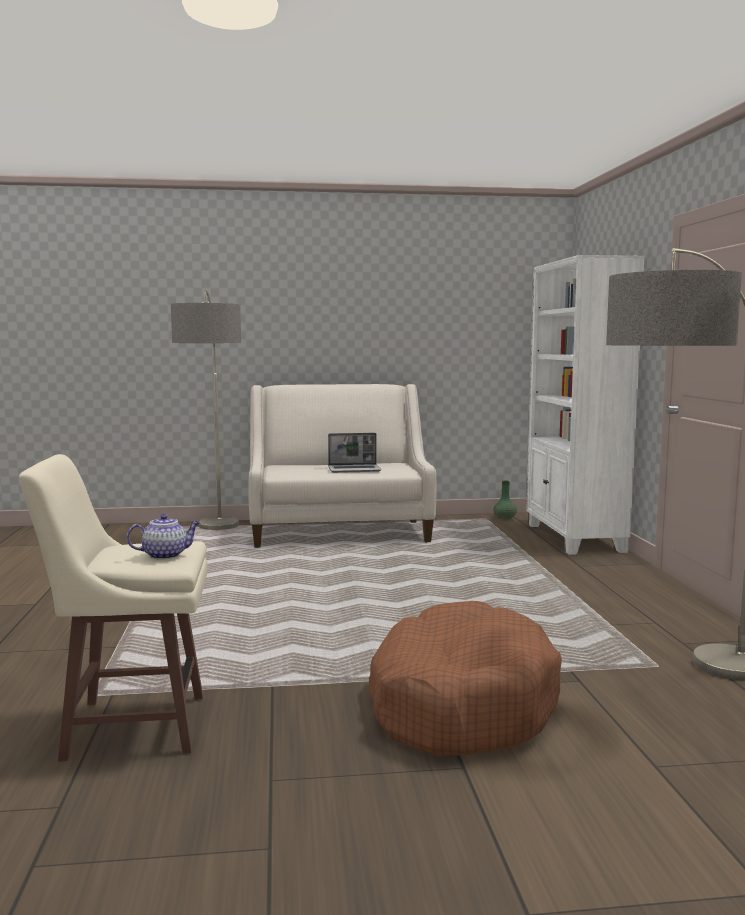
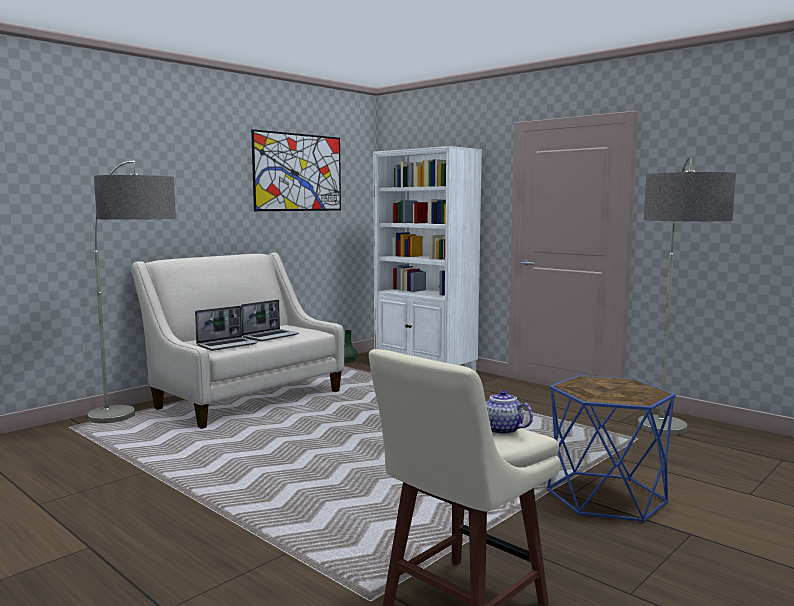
camera: 40 degrees left, 0 degrees up
(166, 555) = (501, 429): teapot -> teapot turned 75 degrees counterclockwise
(299, 471) = (227, 345): none -> laptop
(453, 296) = (298, 172): none -> picture
(460, 703) = (605, 497): brown dog bed -> blue side table

